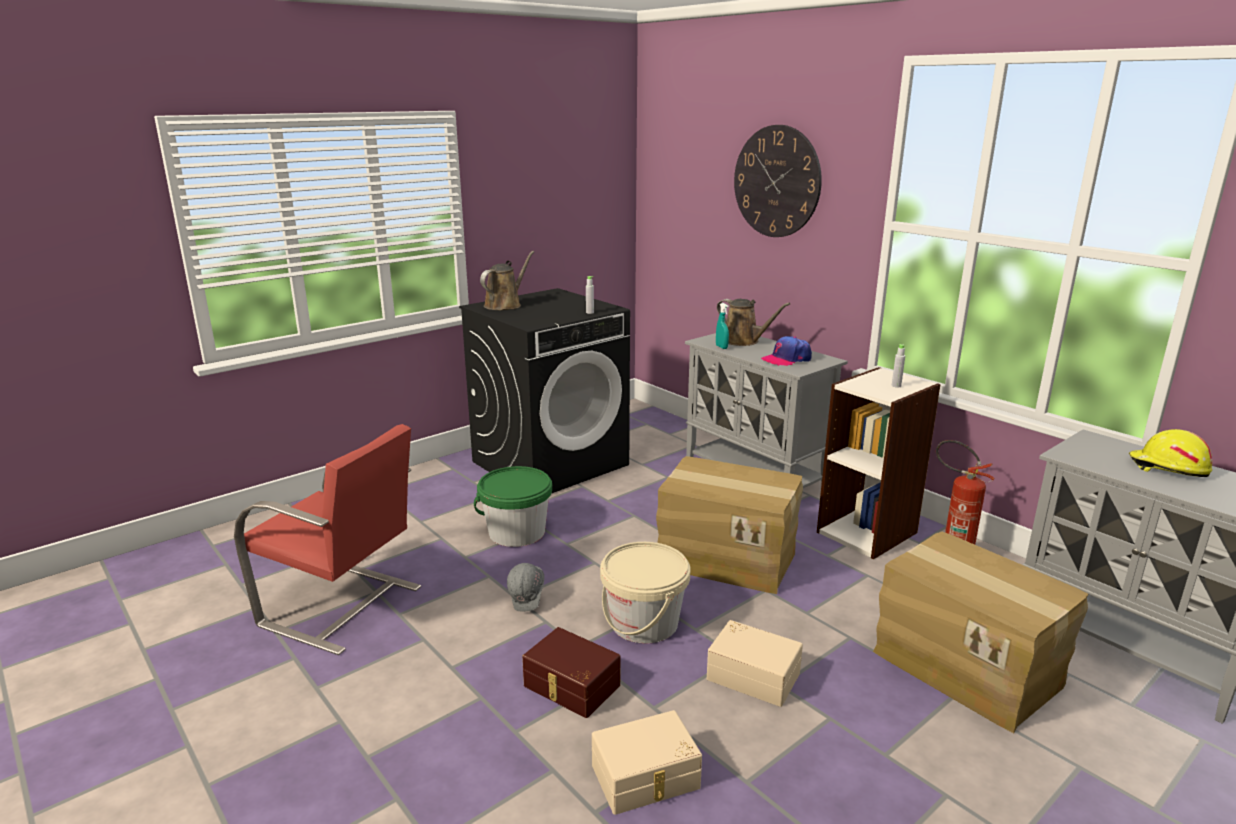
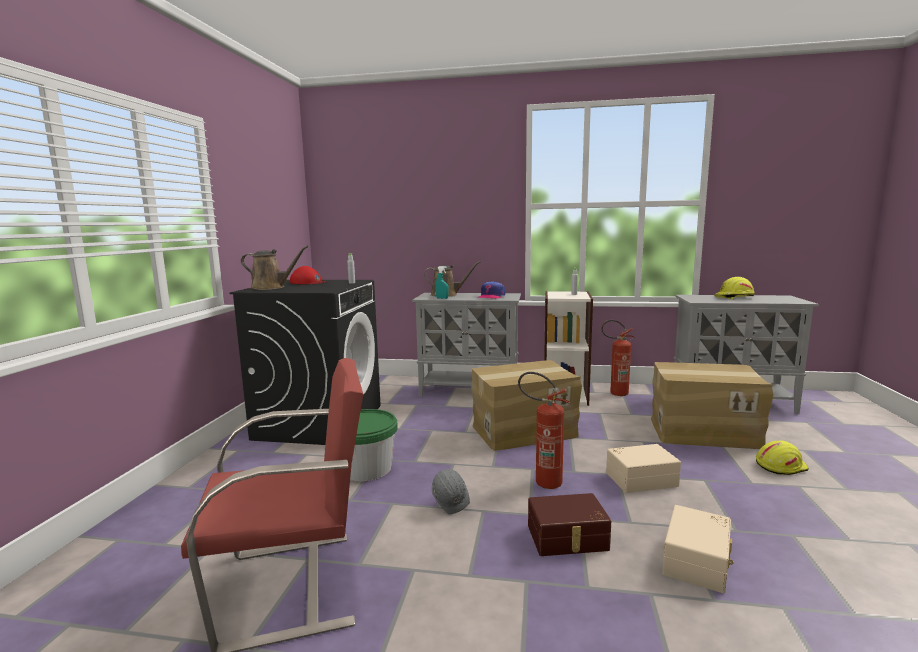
camera: 40 degrees left, 10 degrees down
(505, 305) = (271, 287): brown watering can -> brown watering can turned 105 degrees clockwise
(557, 301) = (308, 282): none -> red cap
(644, 623) = (542, 481): beige bucket -> fire extinguisher
(776, 181) = (440, 189): wall clock -> none
(981, 762) = (780, 466): none -> yellow hard hat

